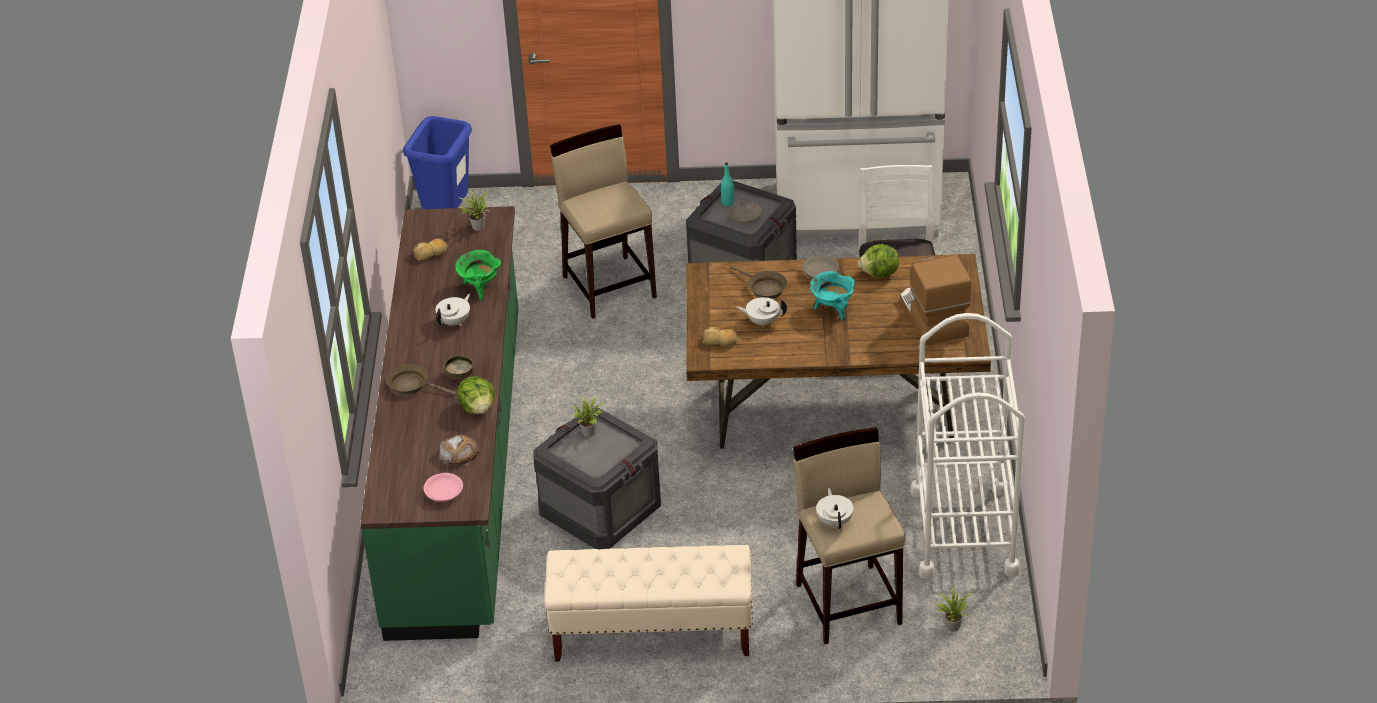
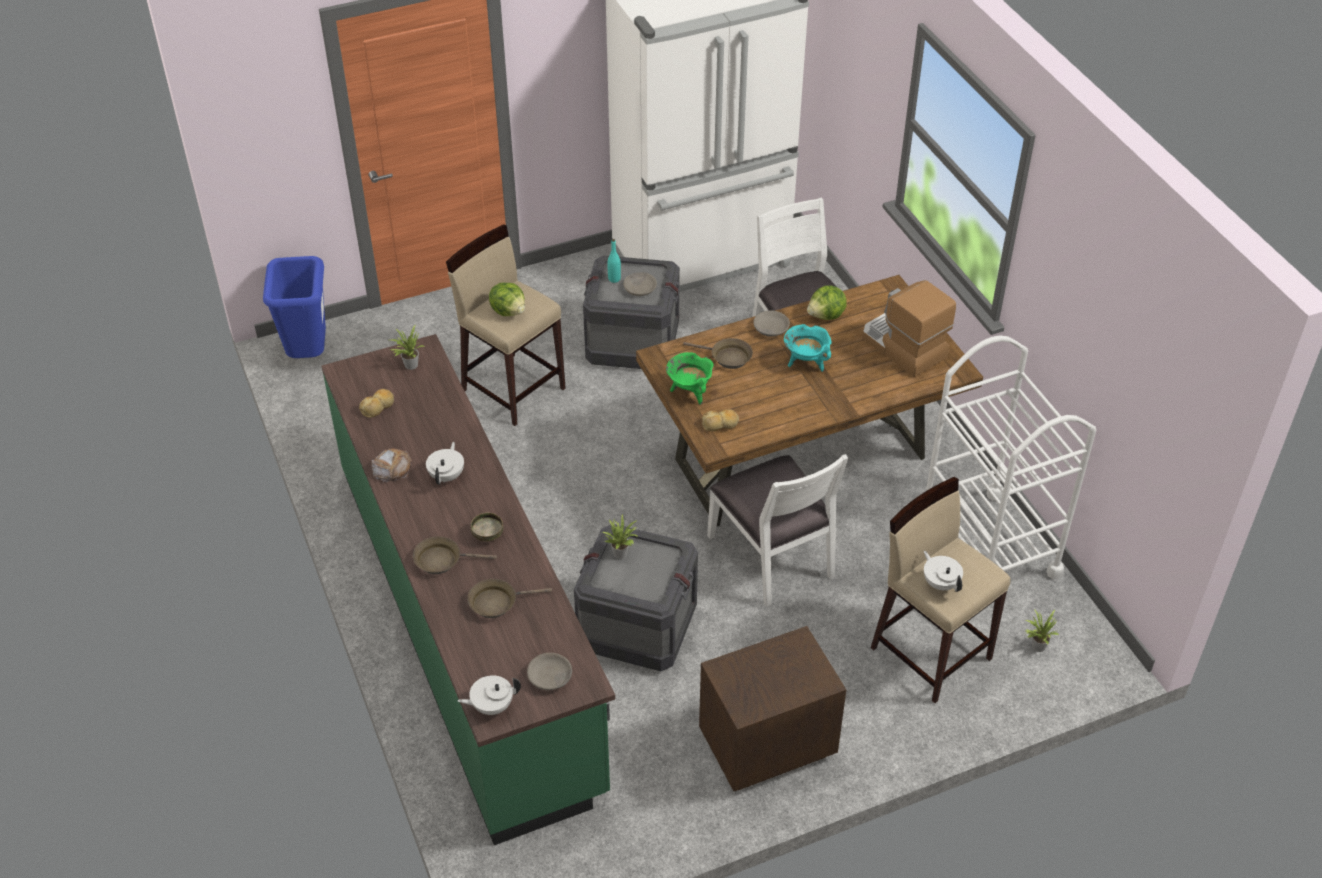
camera: 25 degrees left, 5 degrees up
(436, 427) = (497, 602): none -> brown frying pan
(444, 493) = (550, 677): pink bowl -> grey bowl
(459, 454) = (539, 626): bread -> bread (392, 468)
(478, 408) = (529, 566): lettuce -> lettuce (509, 311)
(480, 288) = (452, 431): green cooking pot -> green cooking pot (690, 392)
(651, 633) = (764, 745): beige bench -> brown nightstand
(756, 486) = (773, 556): none -> white chair
(762, 321) = (747, 392): white teapot -> white teapot (491, 706)

